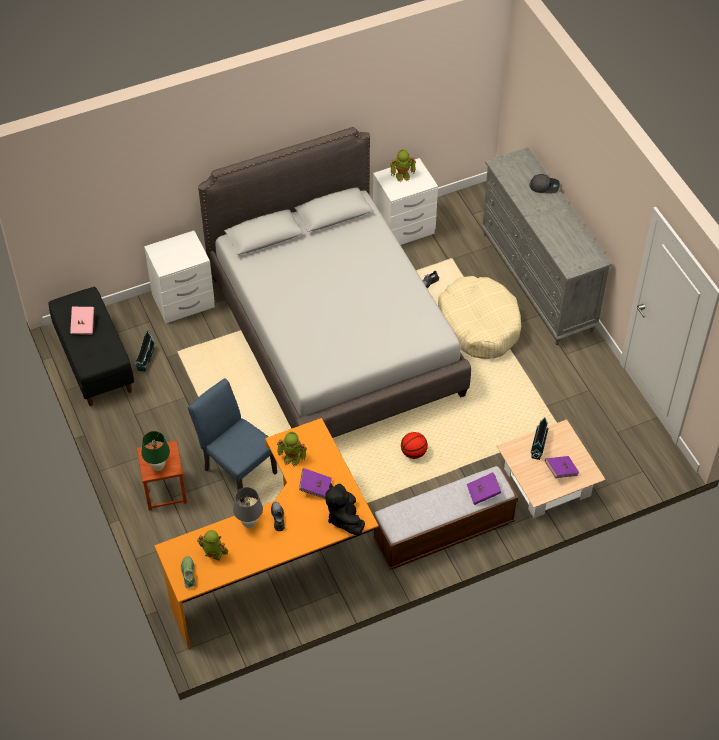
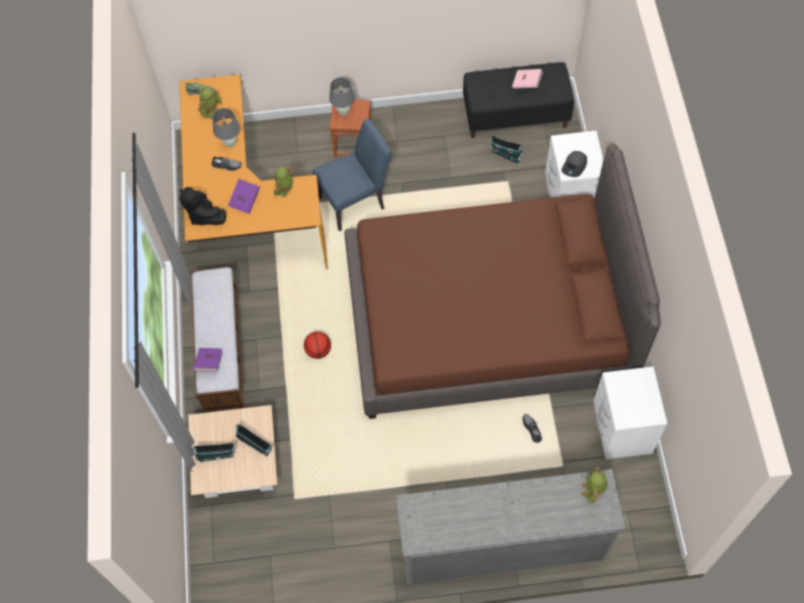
camera: 110 degrees right, 10 degrees up
(158, 466) = (343, 111): green table lamp -> grey table lamp
(335, 334) = (487, 320): grey bed -> brown bed
(344, 518) = (204, 215): black plush toy -> black plush toy turned 135 degrees counterclockwise
(402, 175) = (641, 396): toy robot -> toy robot (593, 491)
(479, 325) = (458, 464): beige dog bed -> none
(544, 186) = (551, 523): grey cap -> grey cap (574, 166)
(561, 471) = (217, 455): purple book -> toy house

